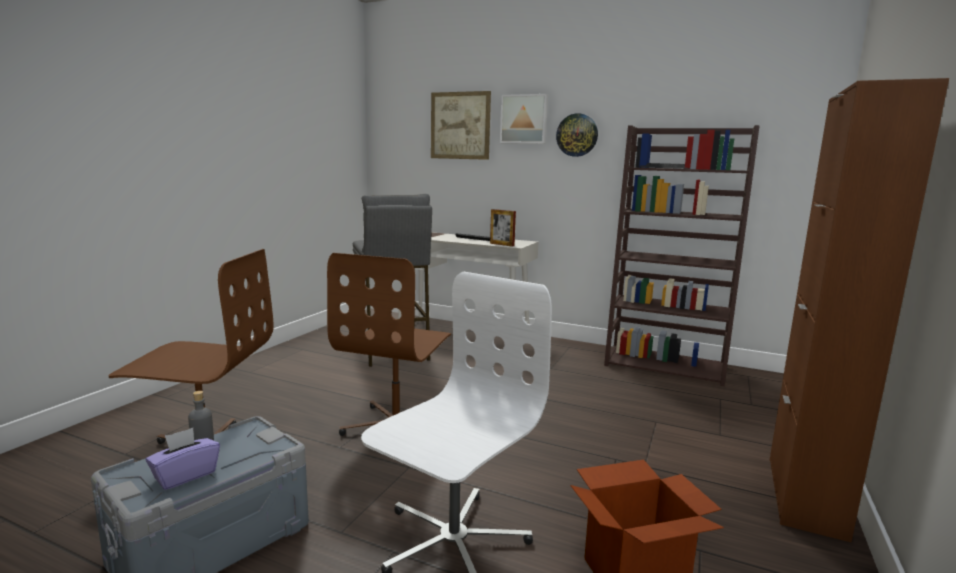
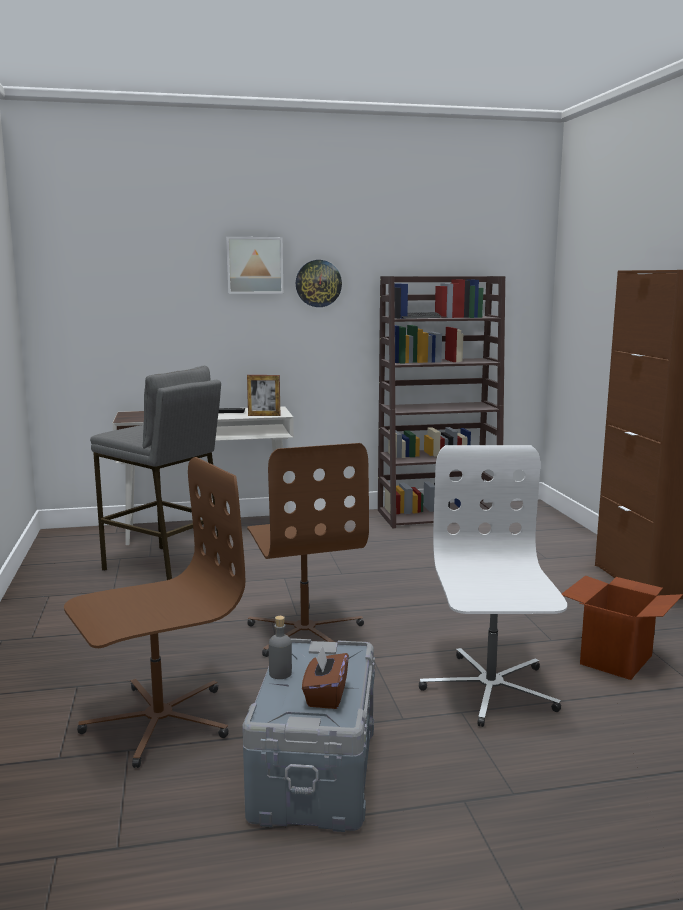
camera: 35 degrees left, 0 degrees up
(185, 475) = (325, 695): purple tissue box -> brown tissue box
(460, 125) = (169, 273): picture -> none

